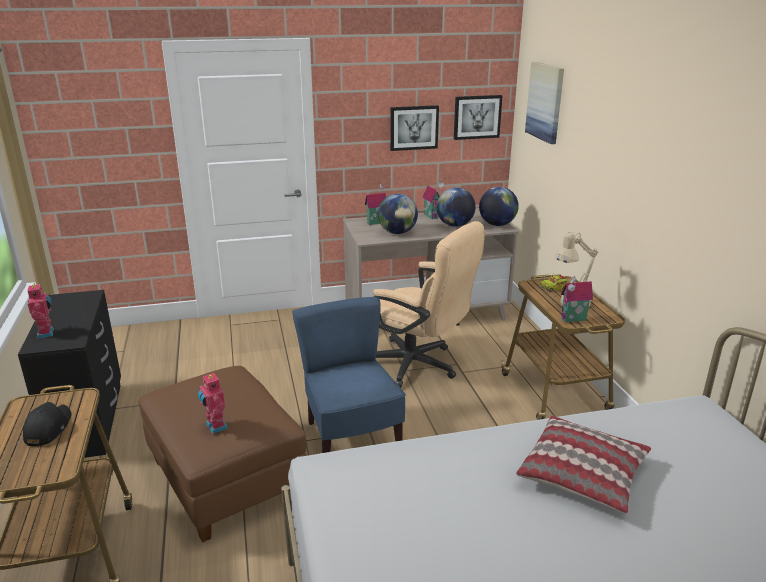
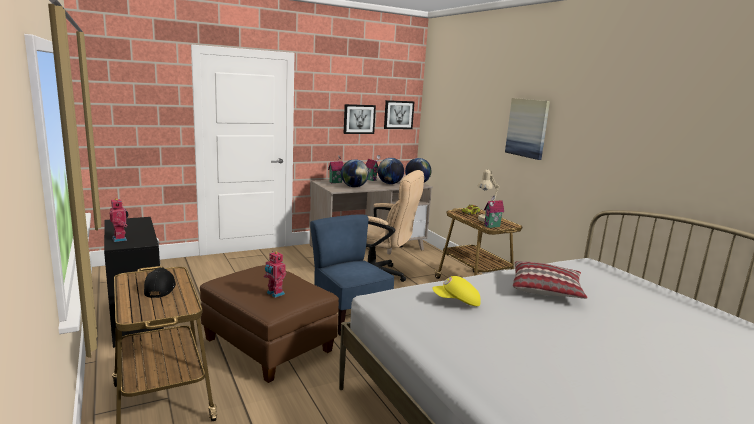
camera: 15 degrees left, 10 degrees down
(422, 492) = (456, 302): none -> yellow cap
(545, 102) = (447, 102): picture -> picture (527, 128)

